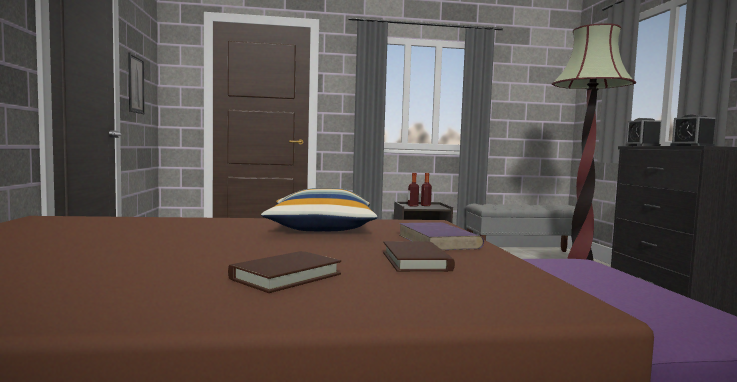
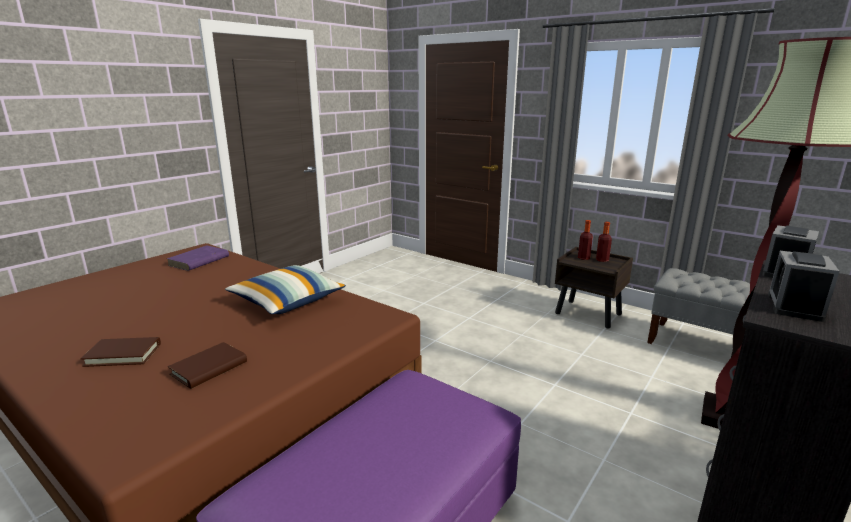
camera: 45 degrees right, 15 degrees up
(136, 84) = (347, 120): picture -> none
(438, 241) = (298, 349): purple book -> purple book (198, 261)

